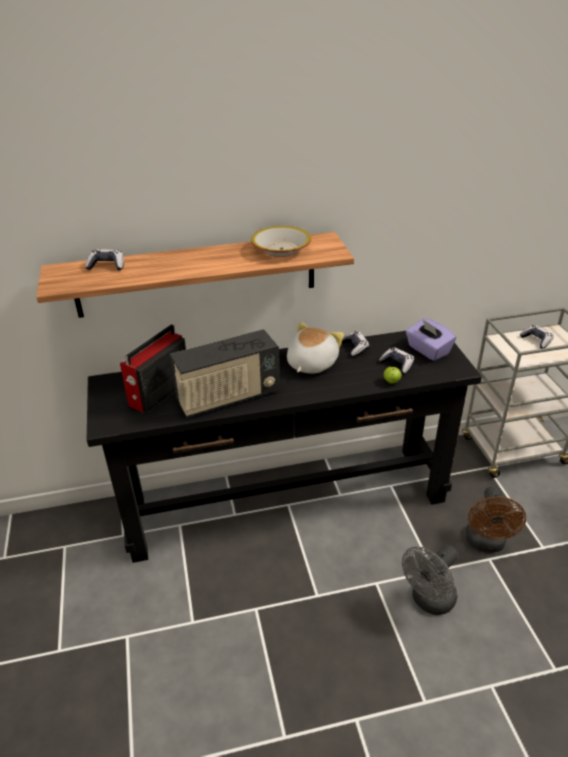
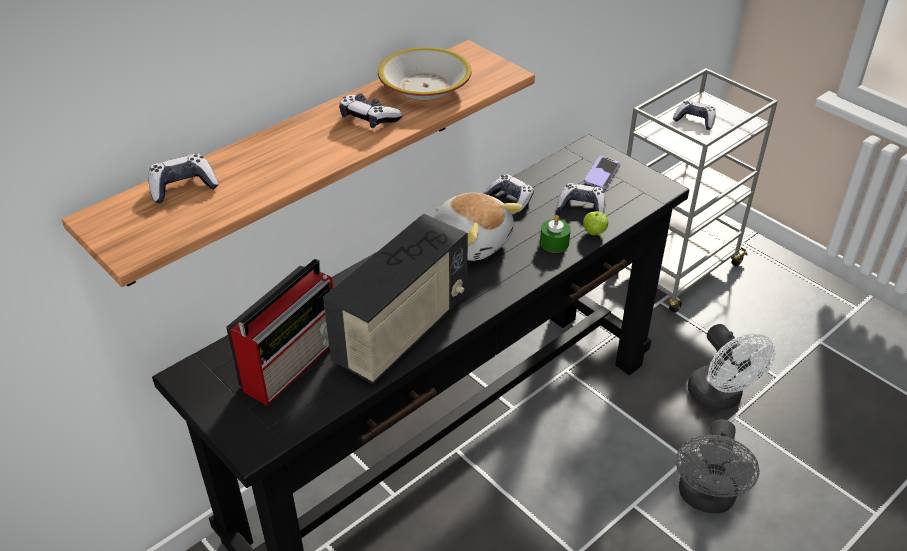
camera: 30 degrees left, 5 degrees up
(158, 393) = (292, 362): radio -> radio turned 150 degrees counterclockwise
(232, 257) = (369, 118): none -> game controller
(310, 363) = (472, 241): plush toy -> plush toy turned 135 degrees clockwise
(360, 379) = (554, 243): none -> green candle
(428, 350) = (602, 174): purple tissue box -> phone
(486, 543) = (719, 398): brown fan -> white fan

